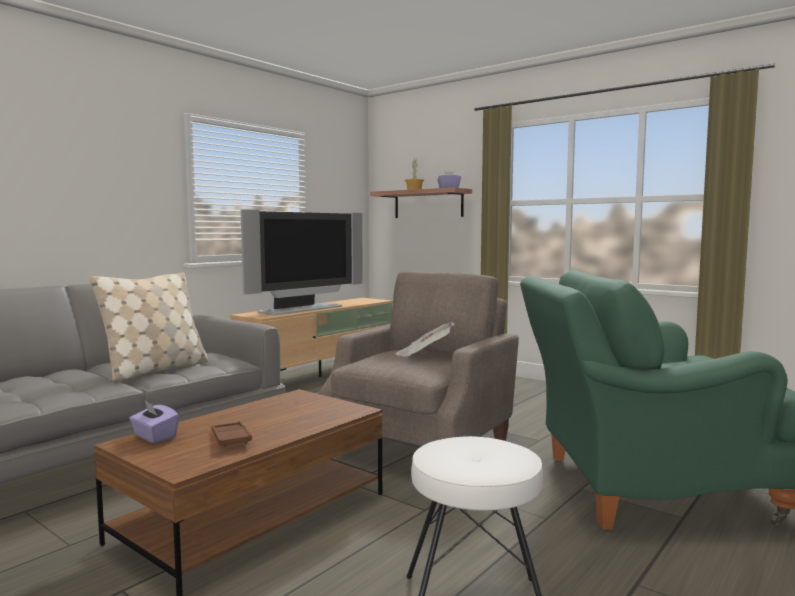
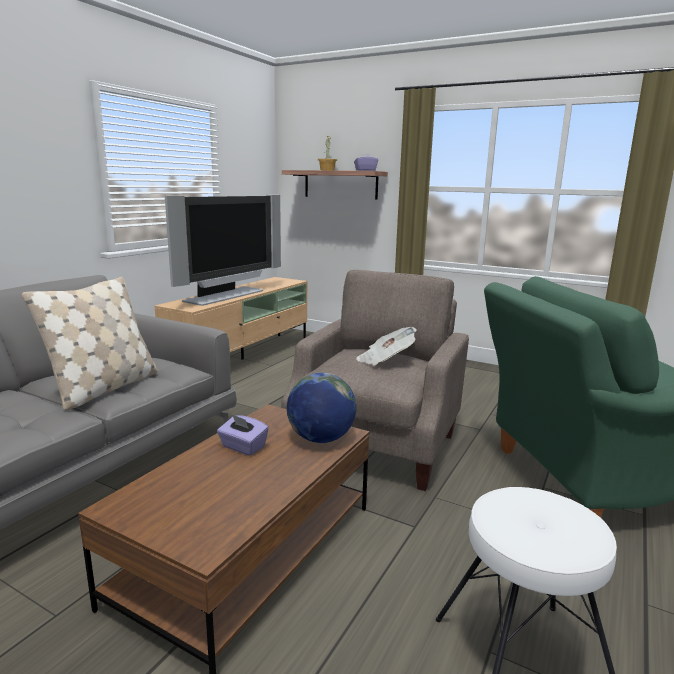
camera: 10 degrees left, 10 degrees up
(154, 437) = (146, 494): purple tissue box -> purple tissue box (243, 447)
(231, 438) = (235, 490): brown tray -> none
(331, 412) = (320, 439): none -> globe

